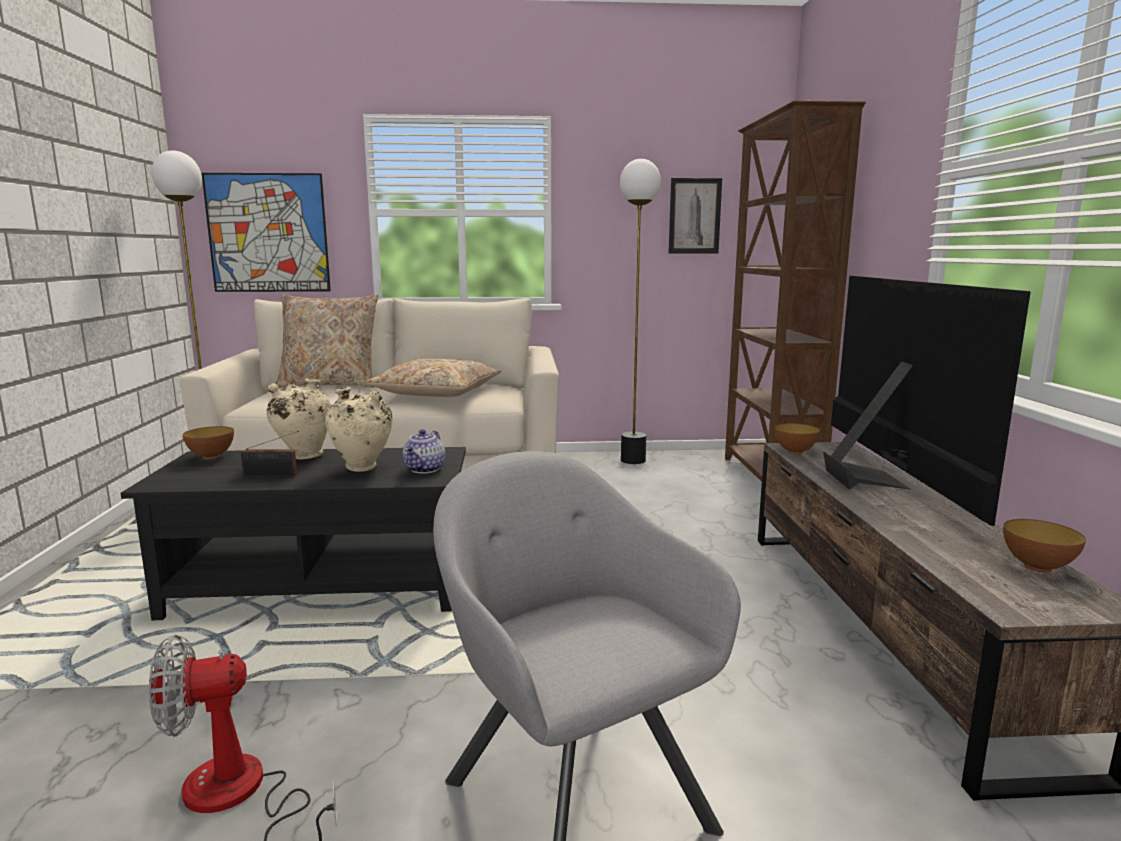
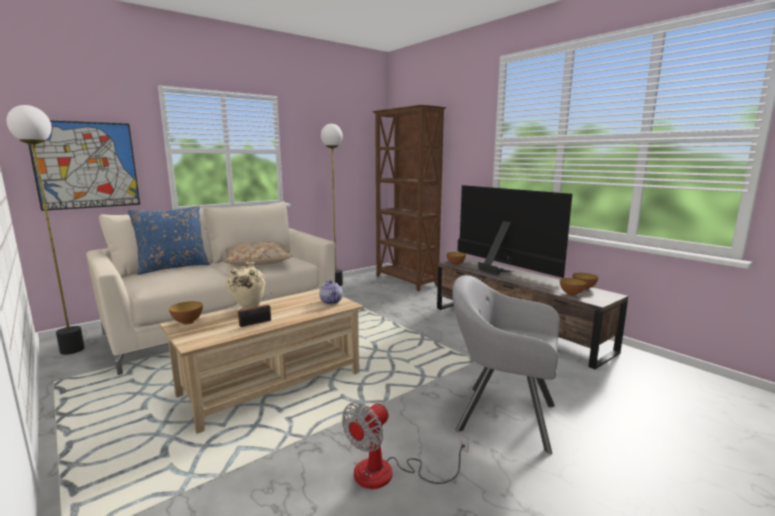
camera: 35 degrees left, 0 degrees up
(322, 586) = (272, 384): black coffee table -> beige coffee table
(330, 384) = (173, 267): beige pillow -> blue pillow
(362, 469) = (299, 308): beige vase -> none
(694, 216) = (350, 153): picture -> none
(964, 572) = (571, 294): none -> bowl

